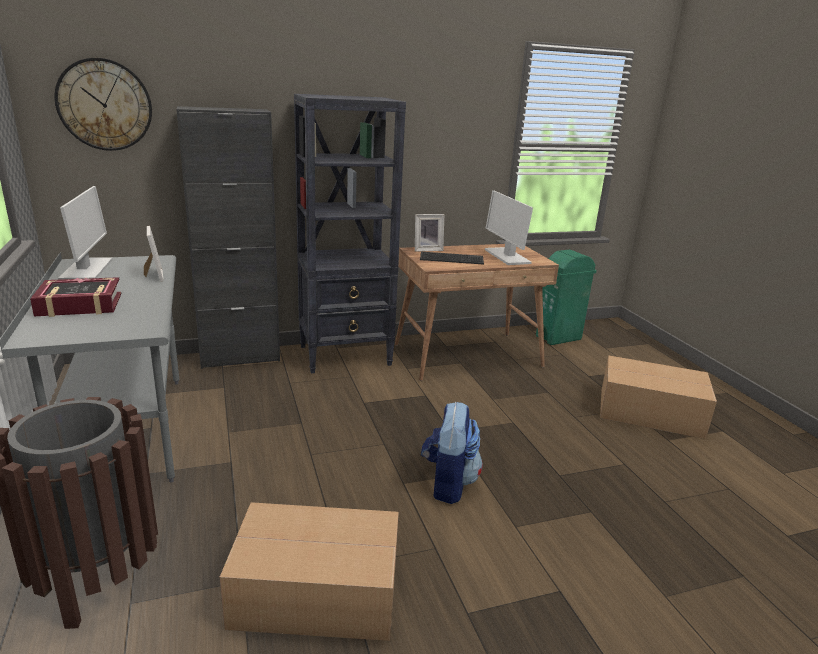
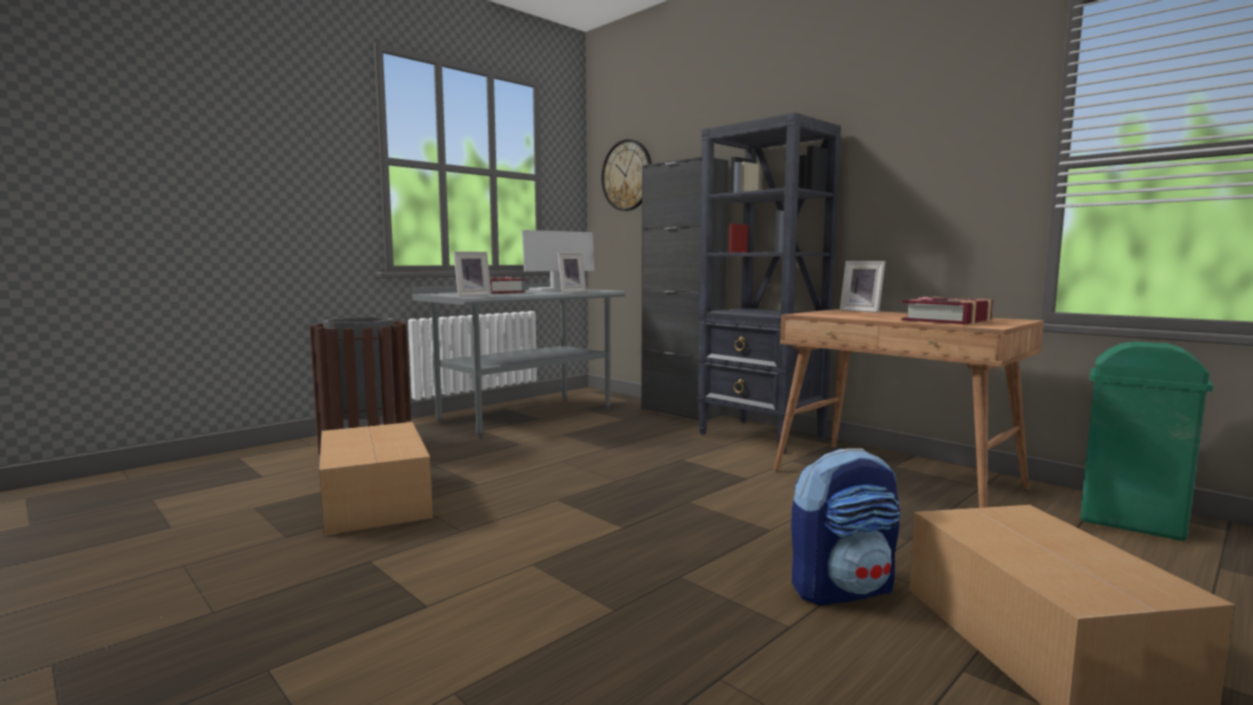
camera: 65 degrees right, 15 degrees down
(131, 326) = (471, 295): none -> picture frame
(448, 483) = (580, 518): backpack -> backpack (842, 589)
(451, 259) = (856, 314): keyboard -> none
(506, 256) = (947, 320): monitor -> book

